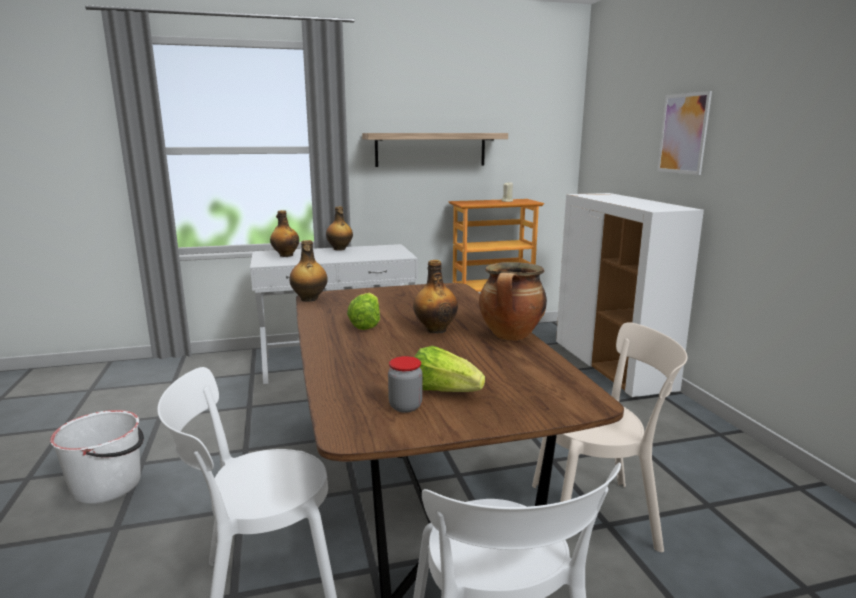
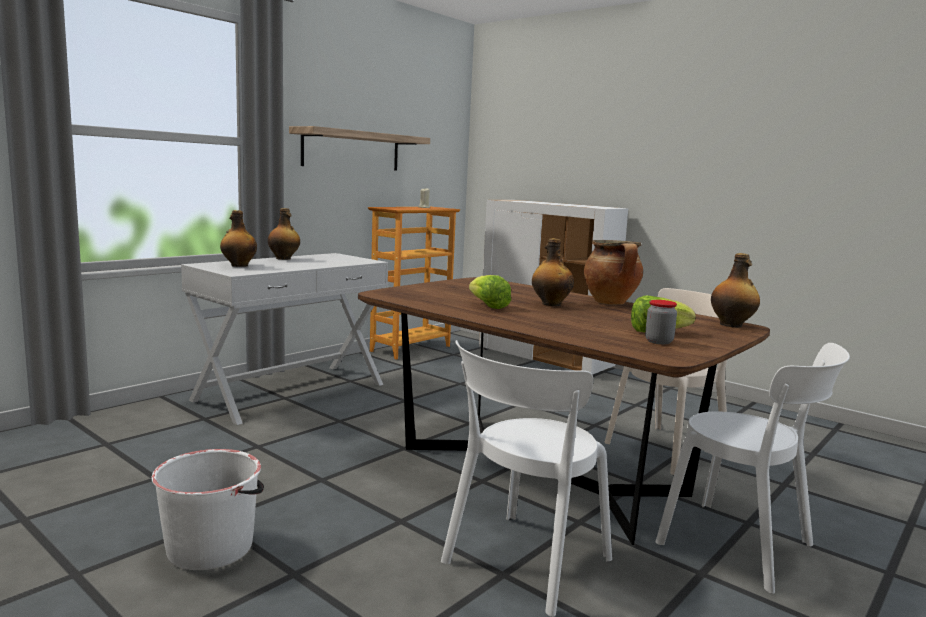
camera: 35 degrees left, 5 degrees down
(309, 299) = (381, 295): bottle -> bottle (731, 325)
(683, 133) = (599, 146): picture -> none

